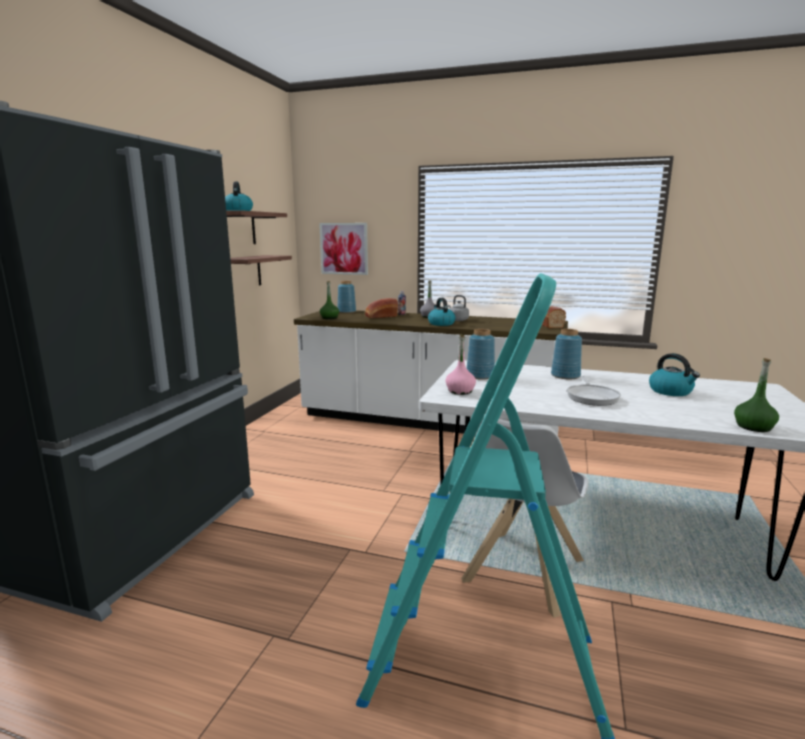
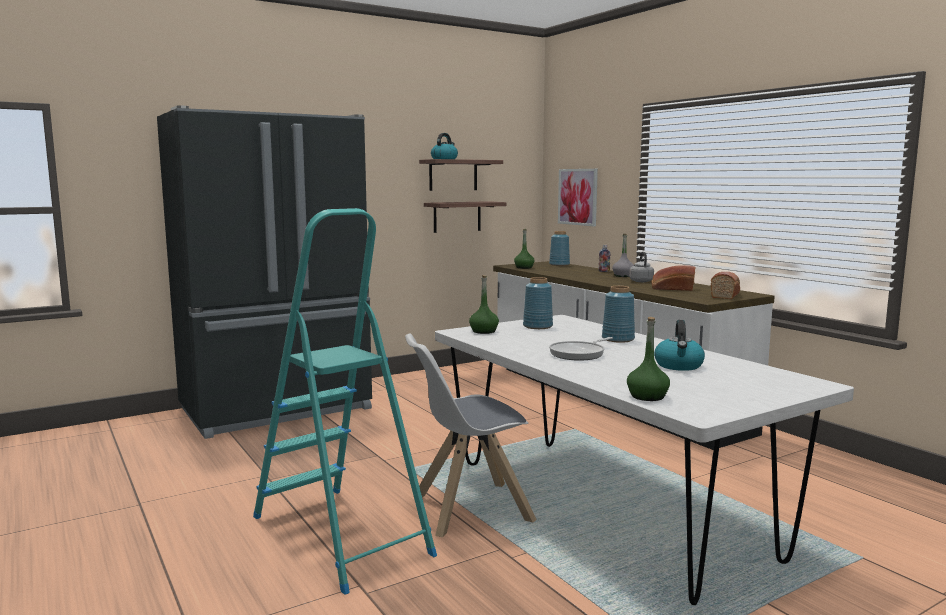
camera: 40 degrees right, 5 degrees down
(380, 316) = (575, 271): bread -> bread (672, 288)
(441, 323) = (609, 282): kettle -> none
(460, 391) = (484, 331): pink bottle -> green bottle

